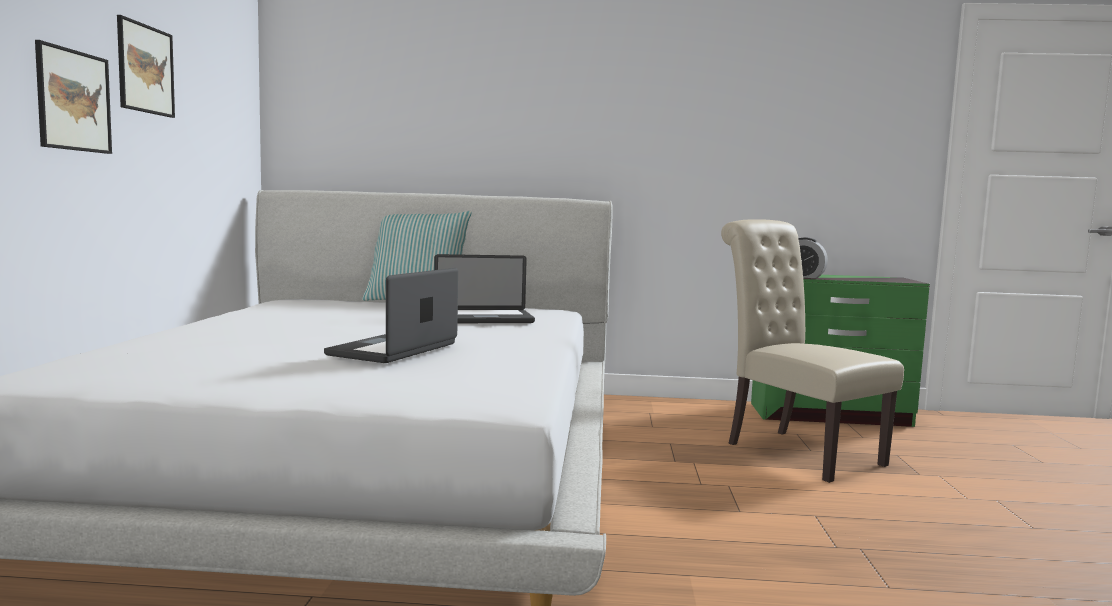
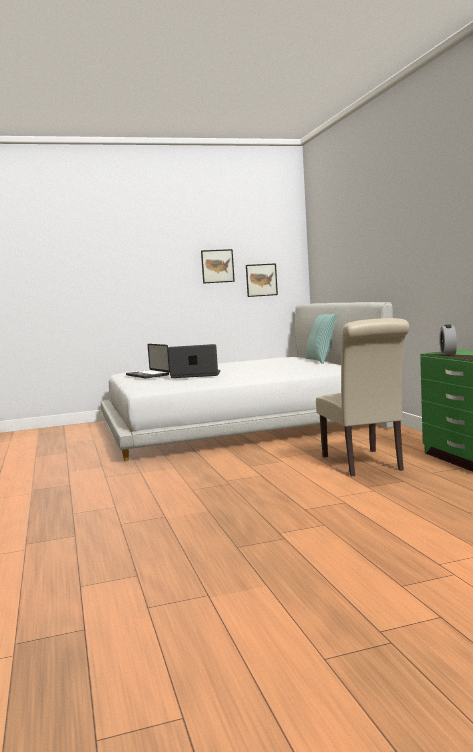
camera: 70 degrees right, 0 degrees up
(73, 100) = (179, 285): picture -> picture (261, 280)
(483, 319) = (286, 369): laptop -> laptop (147, 375)
(795, 451) = (364, 464): beige chair -> beige chair turned 135 degrees clockwise

